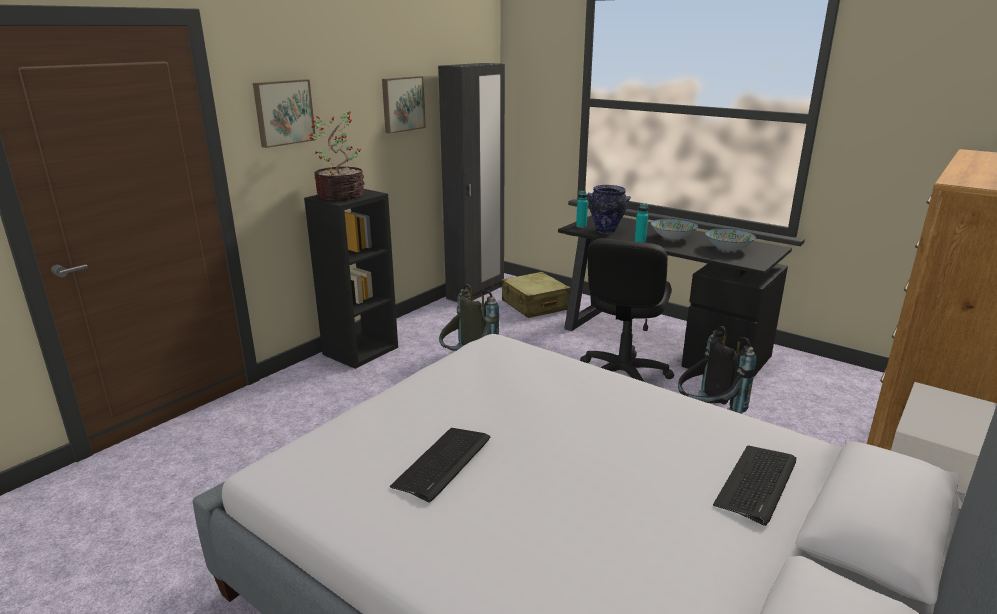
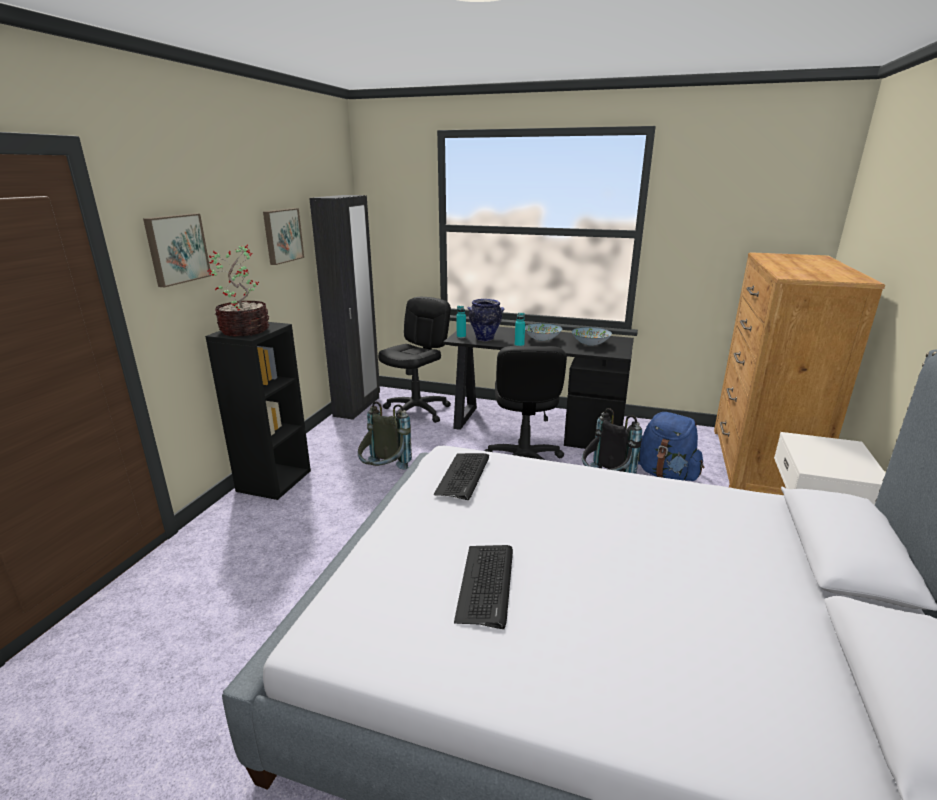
camera: 20 degrees left, 0 degrees up
(535, 305) = (417, 411): beige suitcase -> black office chair
(757, 483) = (744, 539): keyboard -> keyboard (463, 476)
(791, 419) = (665, 474): none -> blue backpack

